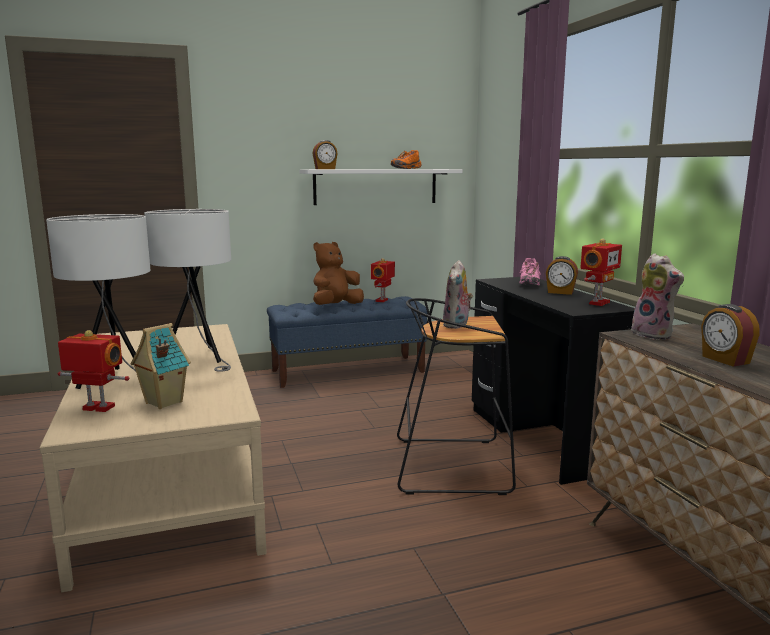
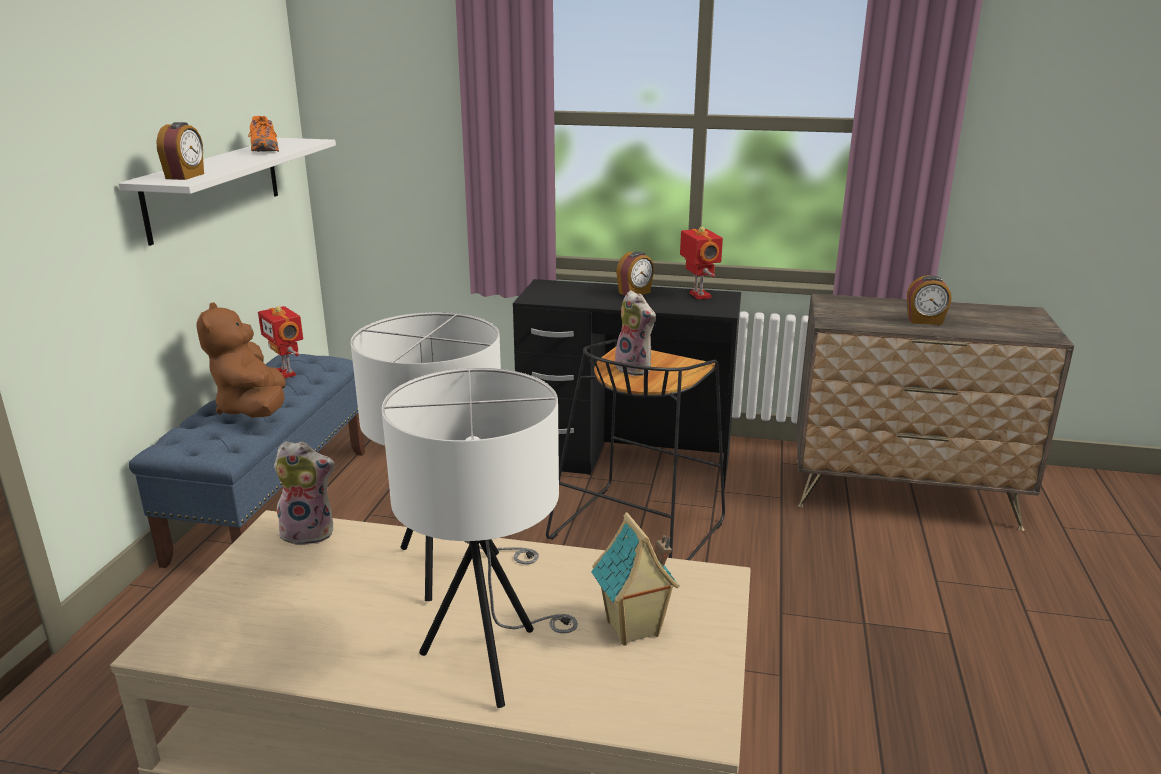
camera: 60 degrees left, 10 degrees up
(97, 408) = (612, 694): toy robot -> none
(529, 283) = (575, 291): pink shoe -> none
(654, 335) = (839, 315): plush toy -> plush toy (310, 532)

